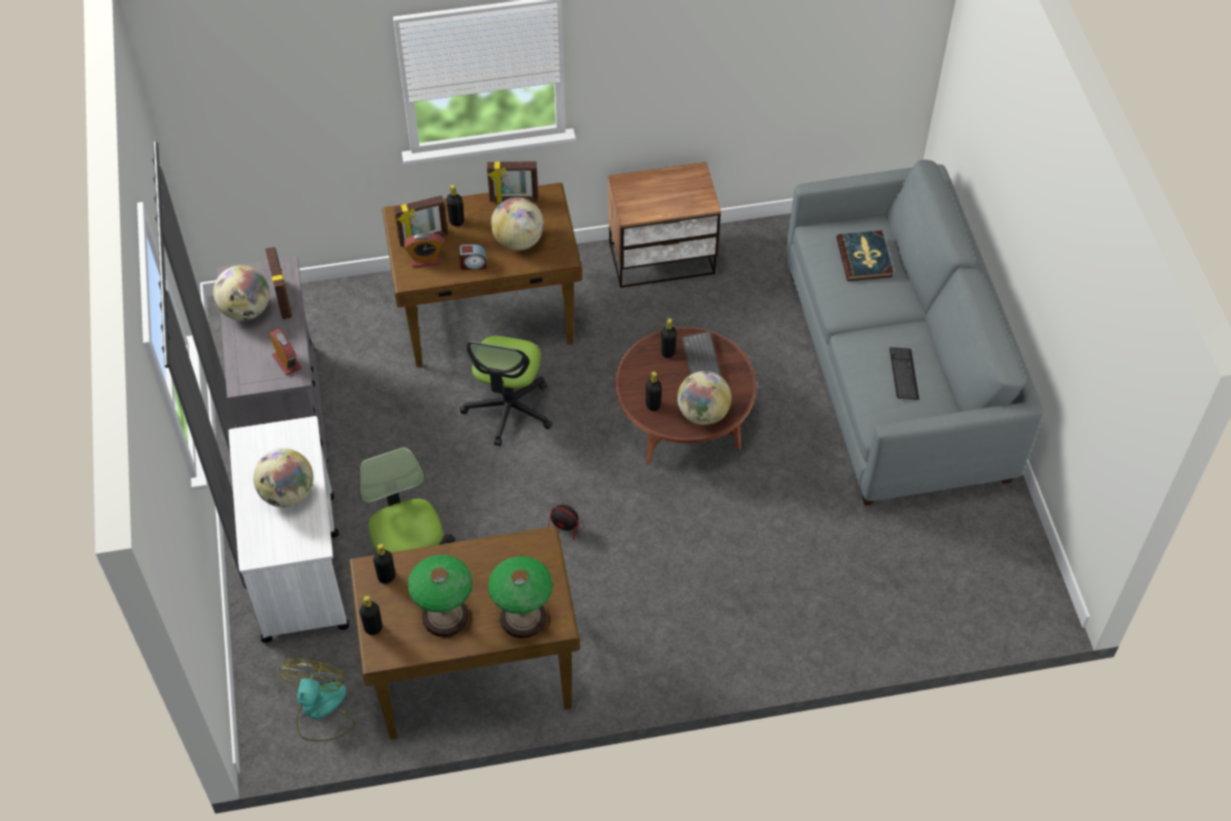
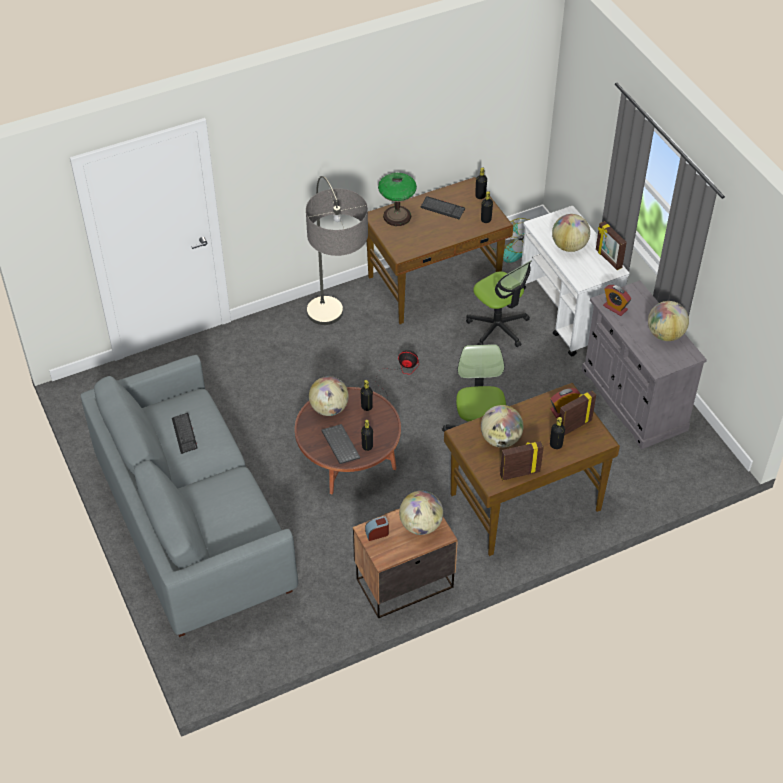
camera: 165 degrees right, 5 degrees down
(283, 300) = (644, 346): picture frame -> picture frame (608, 259)
(444, 616) = (442, 208): table lamp -> keyboard
(473, 264) = (526, 414): alarm clock -> alarm clock (377, 533)
(643, 196) = (421, 525): none -> globe
(654, 595) = (336, 343): none -> floor lamp
(864, 258) = (226, 520): book -> none

